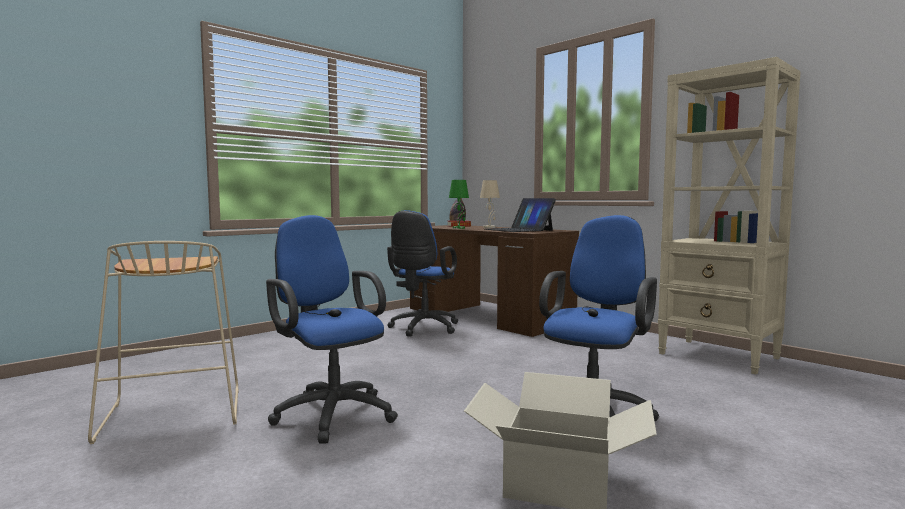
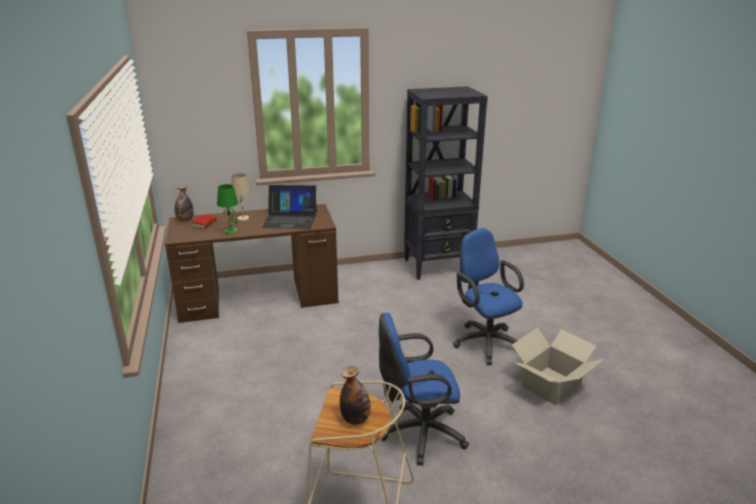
camera: 60 degrees left, 20 degrees up
(160, 262) = (355, 419): none -> bottle
(422, 329) = (260, 339): blue office chair -> none
(719, 356) = (438, 266): beige bookcase -> black bookcase

